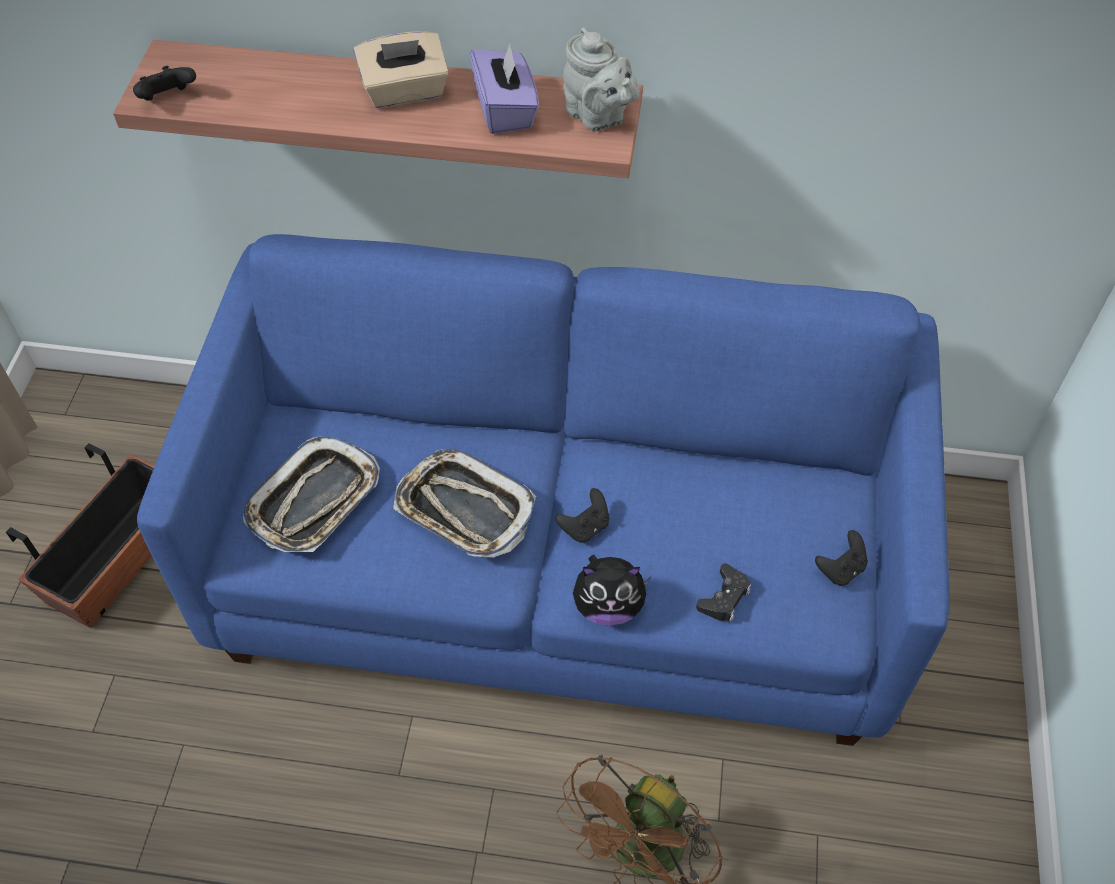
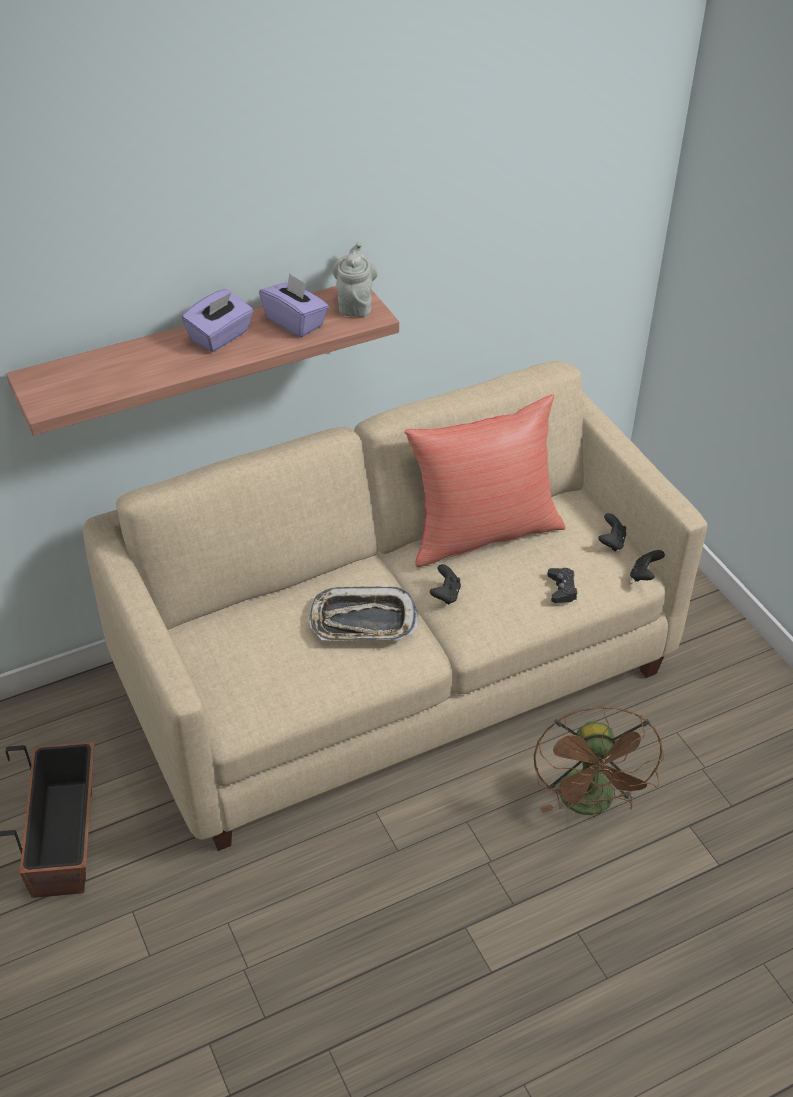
camera: 35 degrees left, 10 degrees down
(168, 99) = (62, 401): black game controller -> black game controller (644, 575)
(315, 501) = (258, 667): tray -> none
(405, 92) = (220, 336): beige tissue box -> purple tissue box
(559, 567) = (396, 671): blue sofa -> beige sofa
(598, 117) = (355, 304): grey teapot -> grey teapot turned 105 degrees counterclockwise
(608, 606) = (497, 631): plush toy -> none
(693, 471) = (482, 533): none -> red pillow

